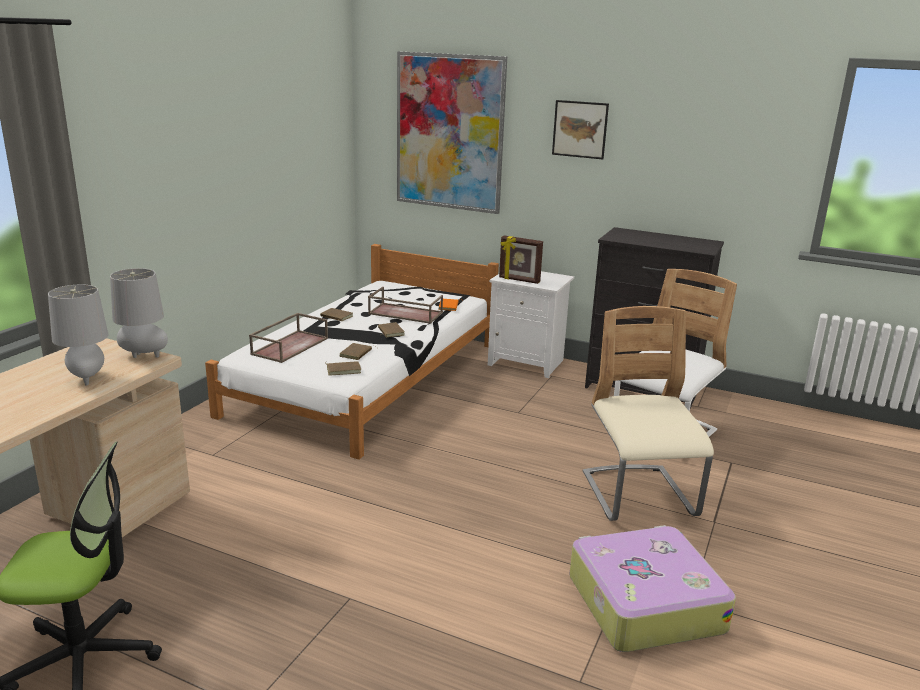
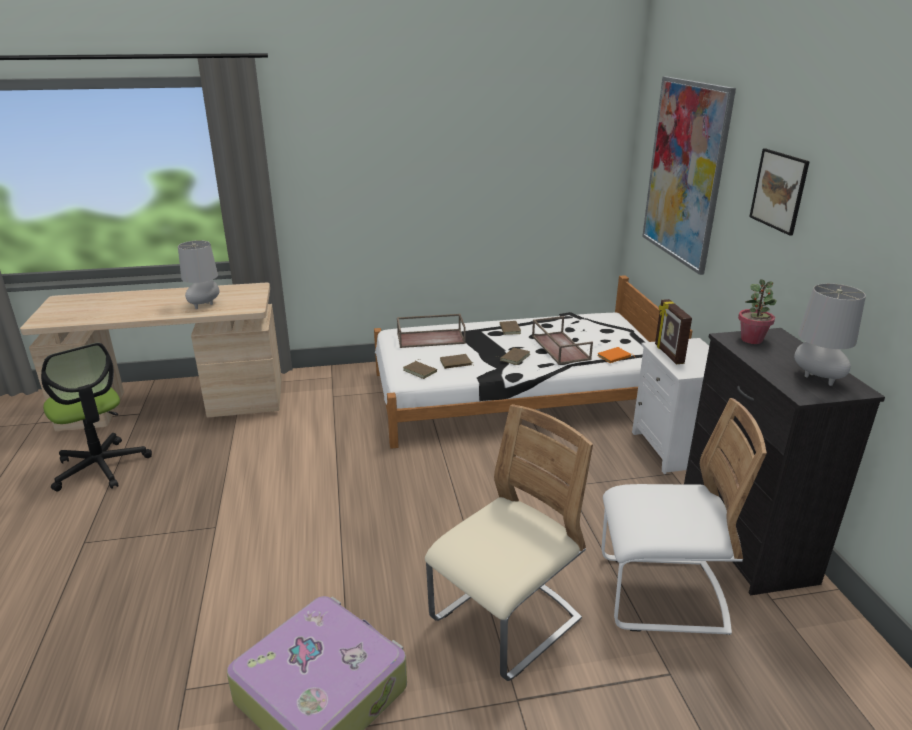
camera: 55 degrees right, 5 degrees up
(143, 356) = (252, 303): grey table lamp -> grey table lamp (815, 379)
(621, 236) = (751, 339): none -> potted plant

